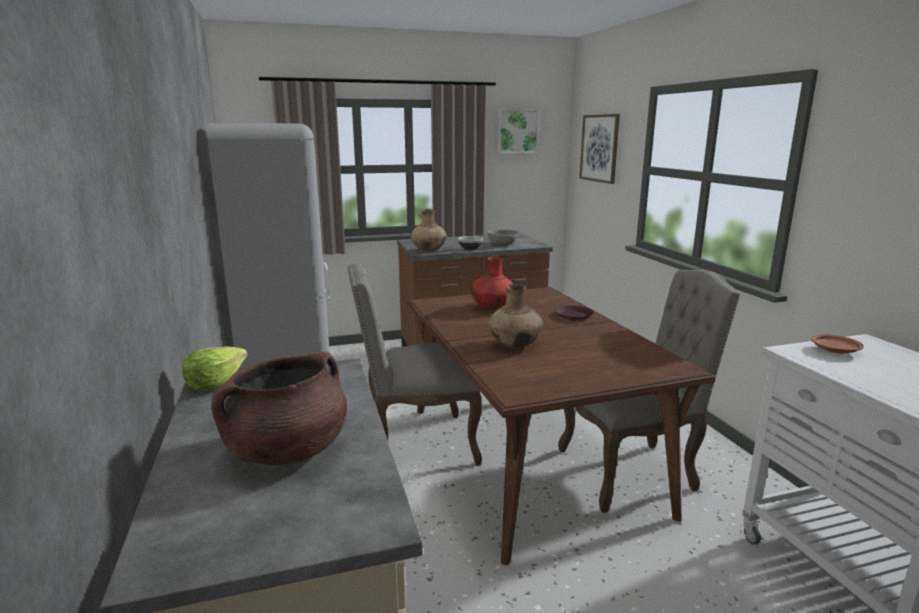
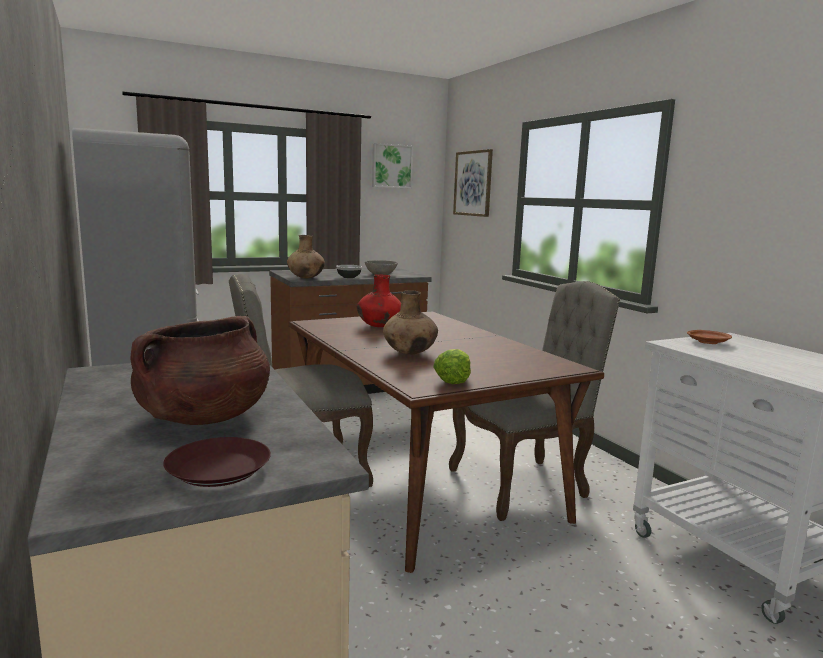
camera: 10 degrees left, 5 degrees down
(215, 382) = (103, 371): lettuce -> lettuce (453, 379)
(573, 316) = (461, 332): brown plate -> brown plate (218, 469)

